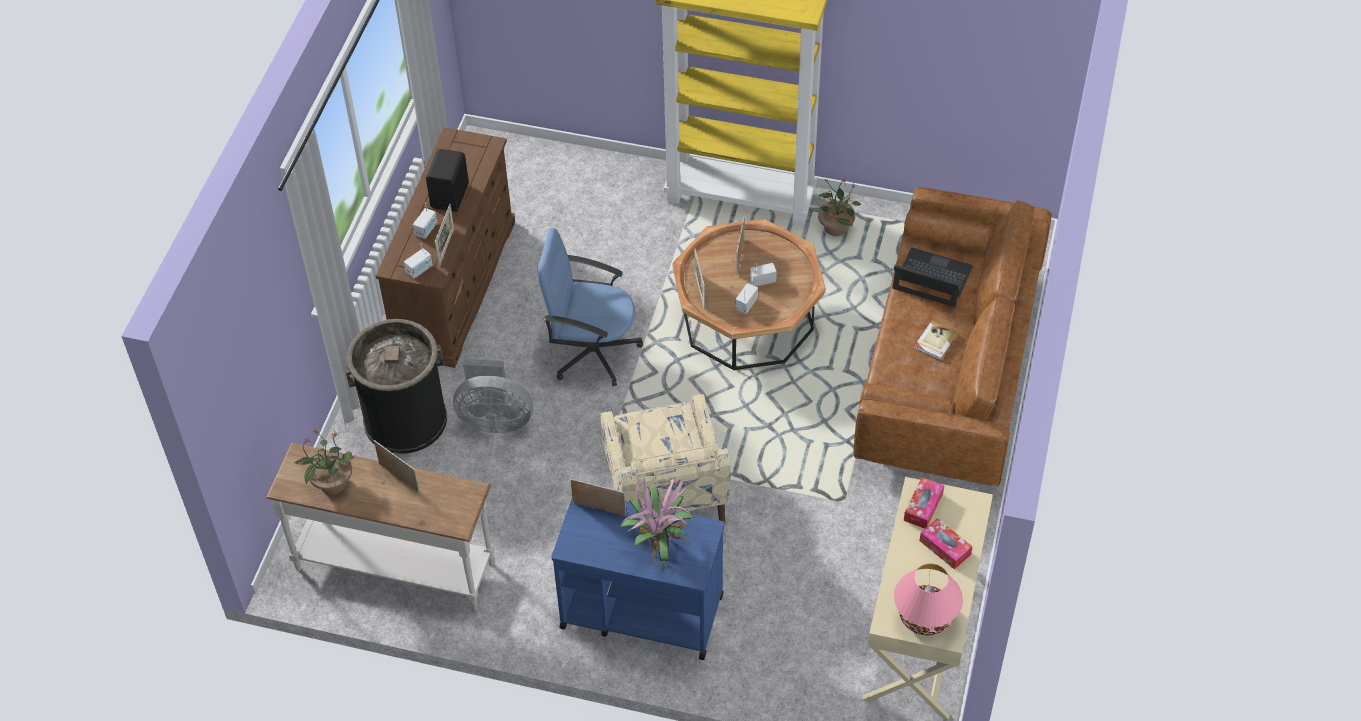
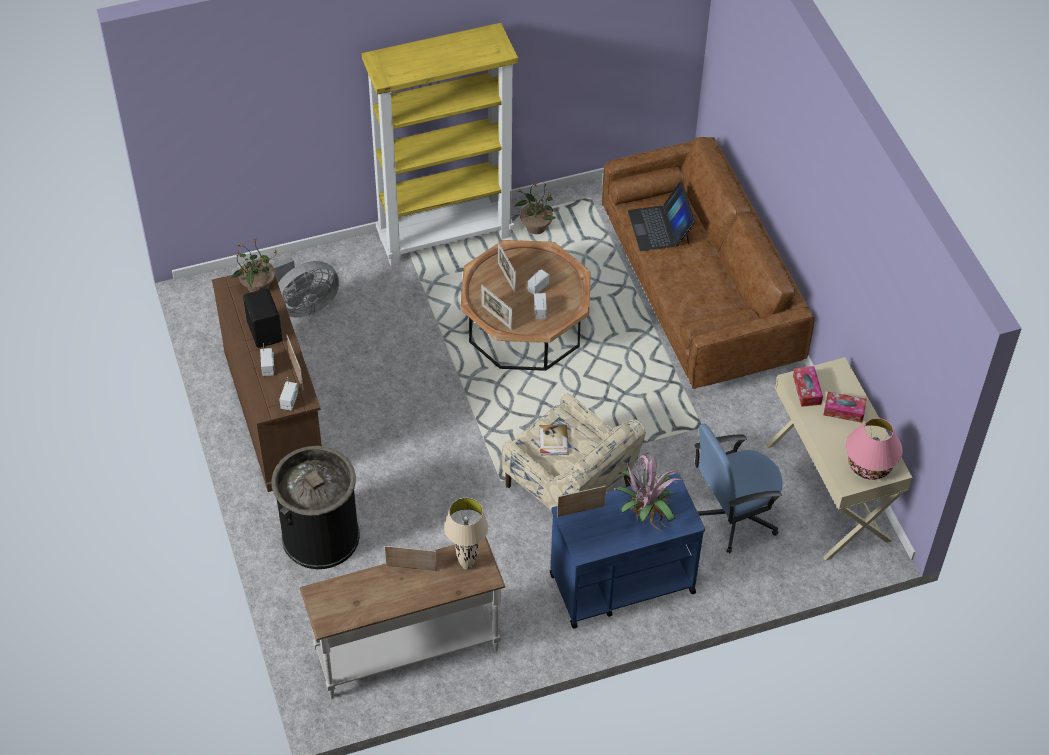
camera: 35 degrees left, 0 degrees up
(332, 483) = (361, 600): potted plant -> potted plant (257, 287)
(451, 501) = (467, 565): none -> beige table lamp
(494, 419) = (392, 499): grey fan -> grey fan (303, 306)
(592, 351) = (426, 409): blue office chair -> blue office chair (733, 515)
(932, 278) = (659, 227): laptop -> laptop turned 90 degrees counterclockwise
(935, 342) = (699, 272): book -> book (553, 441)

